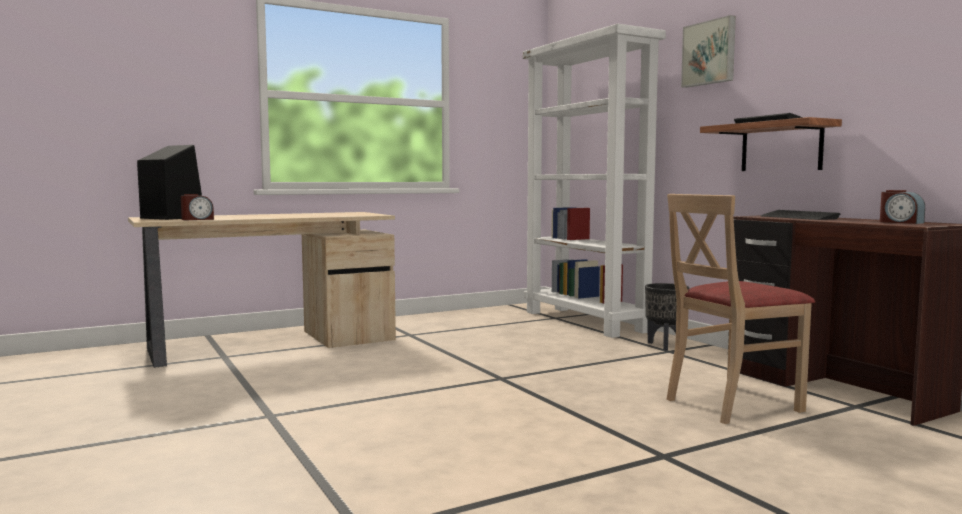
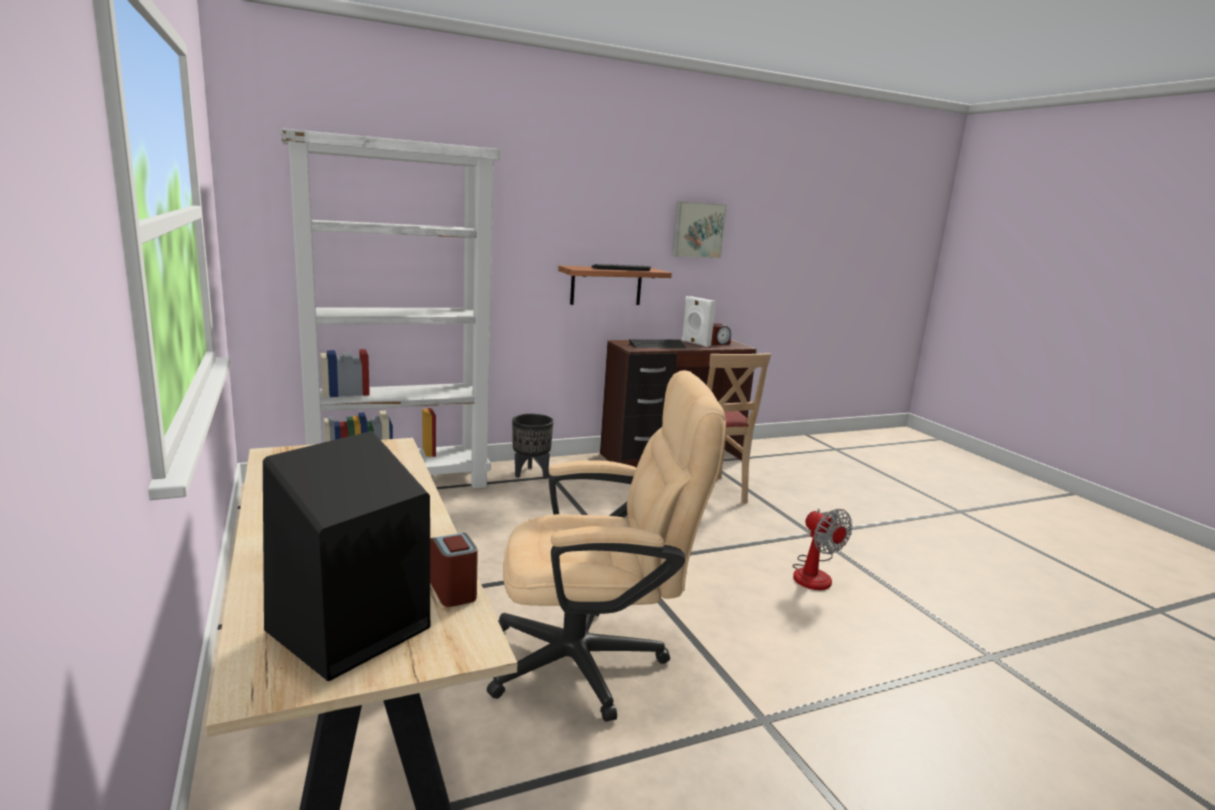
camera: 85 degrees left, 10 degrees up
(346, 374) = (593, 661): none -> beige office chair
(537, 448) = (814, 573): none -> fan
(710, 53) = (533, 189): picture -> picture (697, 230)
(865, 220) = (695, 343): none -> white speaker

